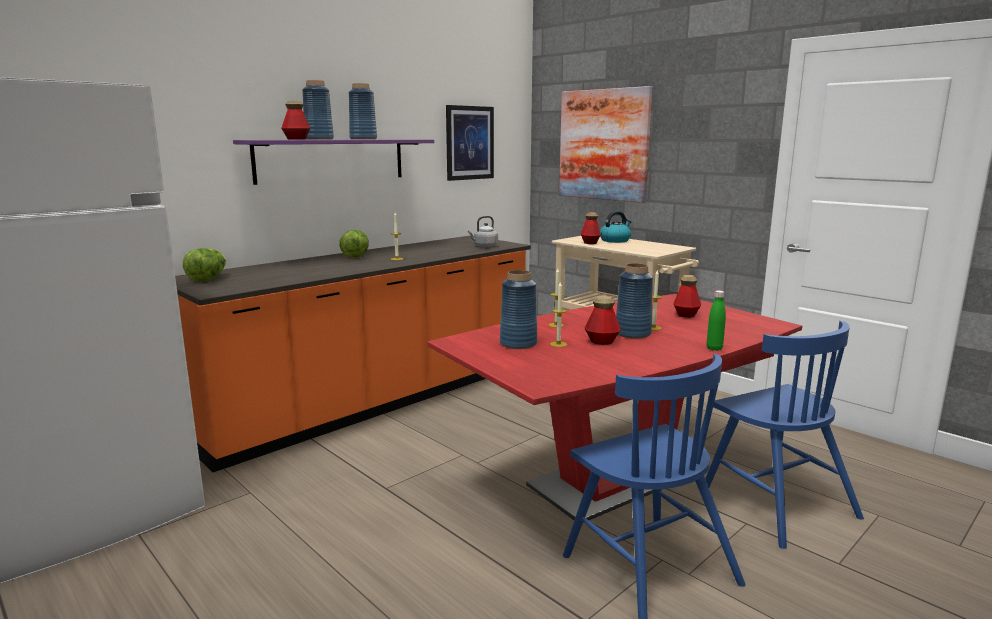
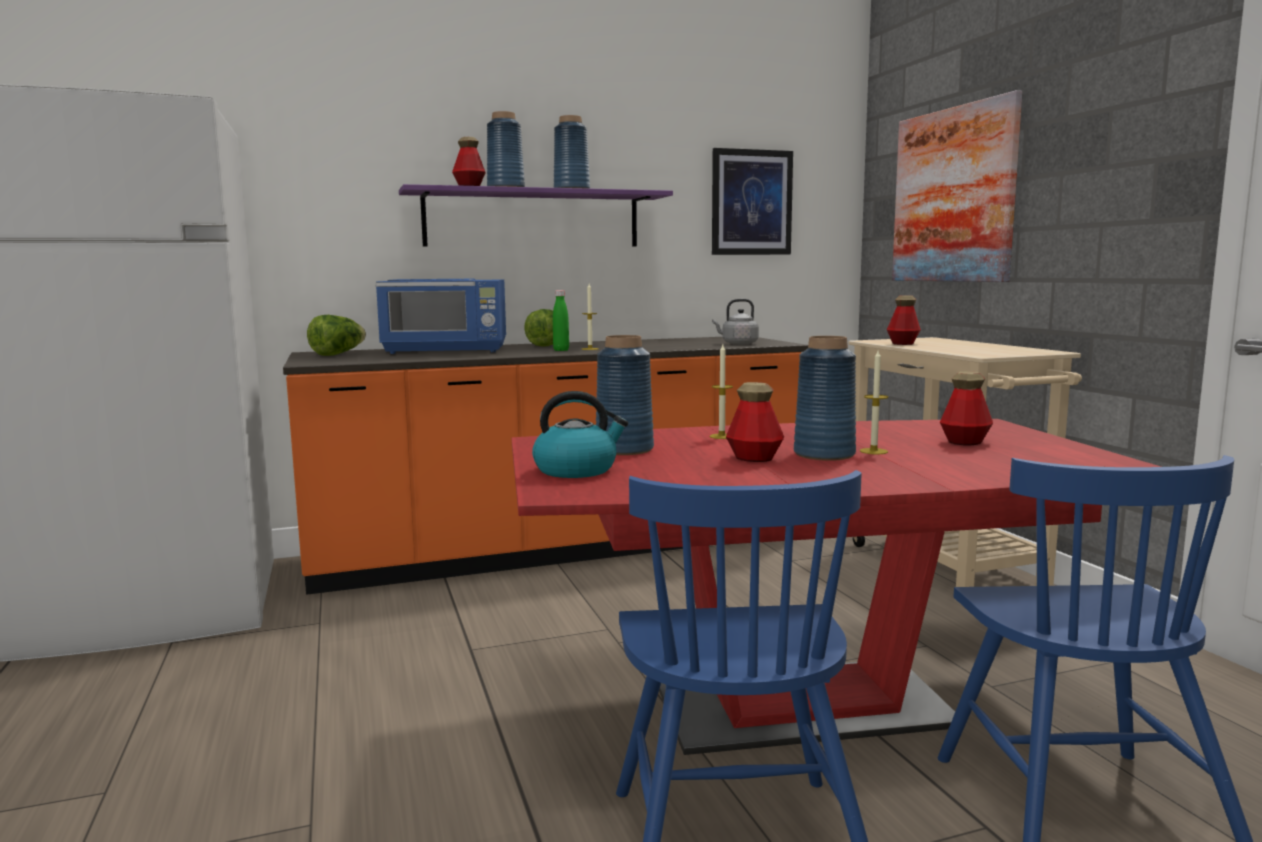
camera: 25 degrees right, 5 degrees down
(291, 268) = (447, 350): none -> blue microwave
(558, 344) = (680, 455): candle -> none
(615, 240) = (952, 343): kettle -> kettle (577, 470)
(714, 348) = (933, 483): green bottle -> green bottle (561, 350)

